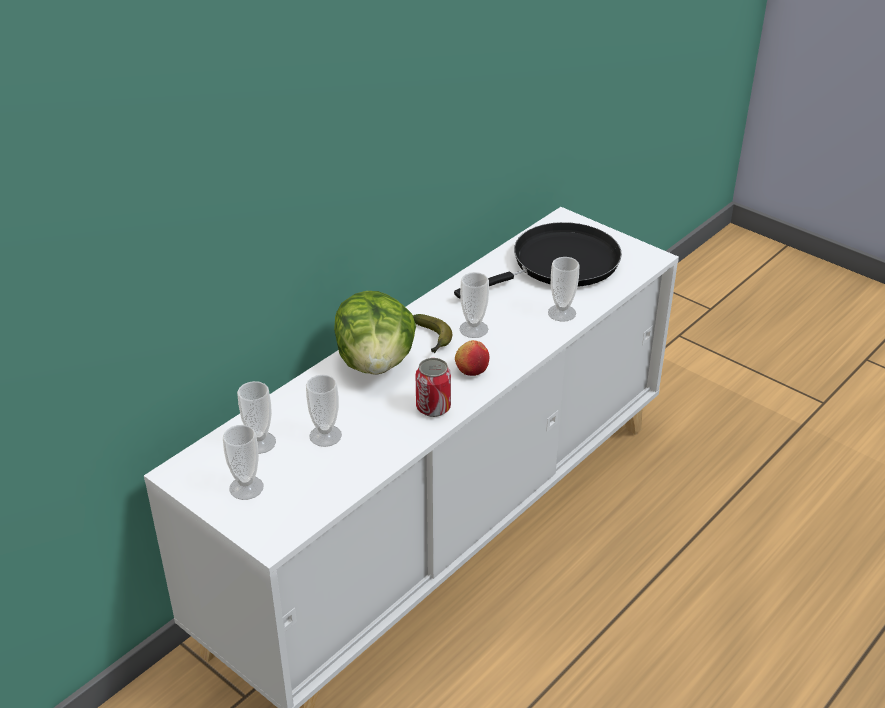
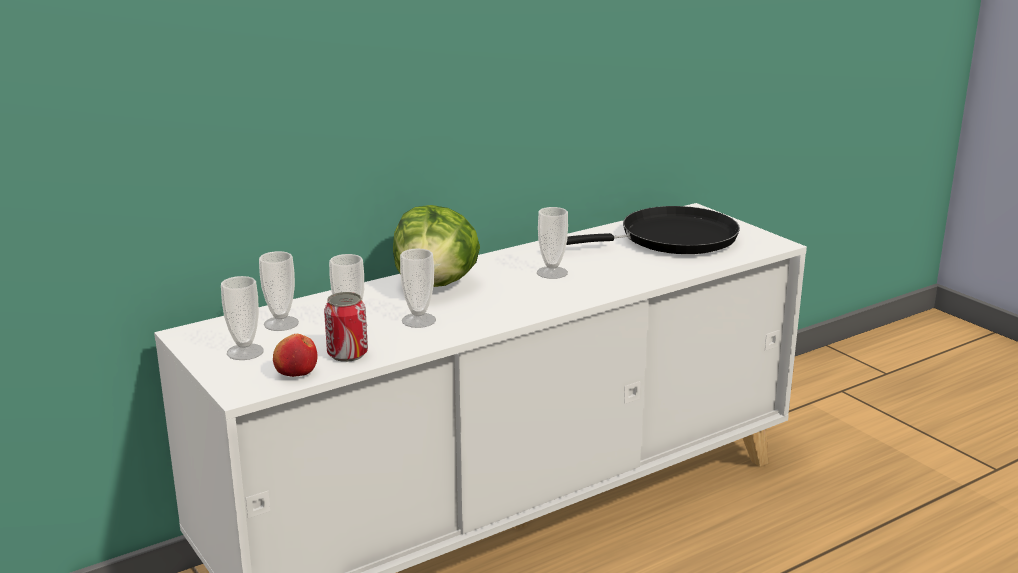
camera: 15 degrees right, 15 degrees down
(432, 339) = (504, 275): banana -> none
(433, 407) = (474, 320): can -> can (347, 354)
(471, 370) = (531, 299): apple -> apple (295, 372)
(562, 313) = (653, 271): cup -> cup (418, 320)

